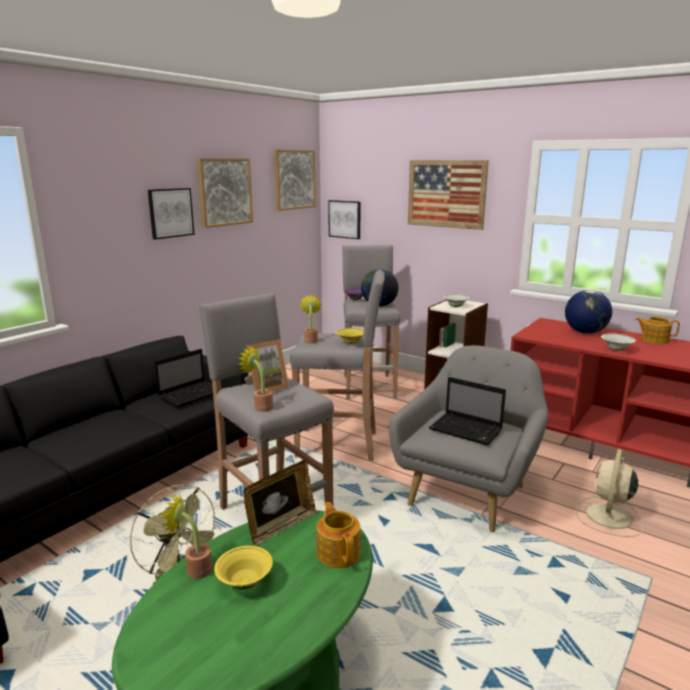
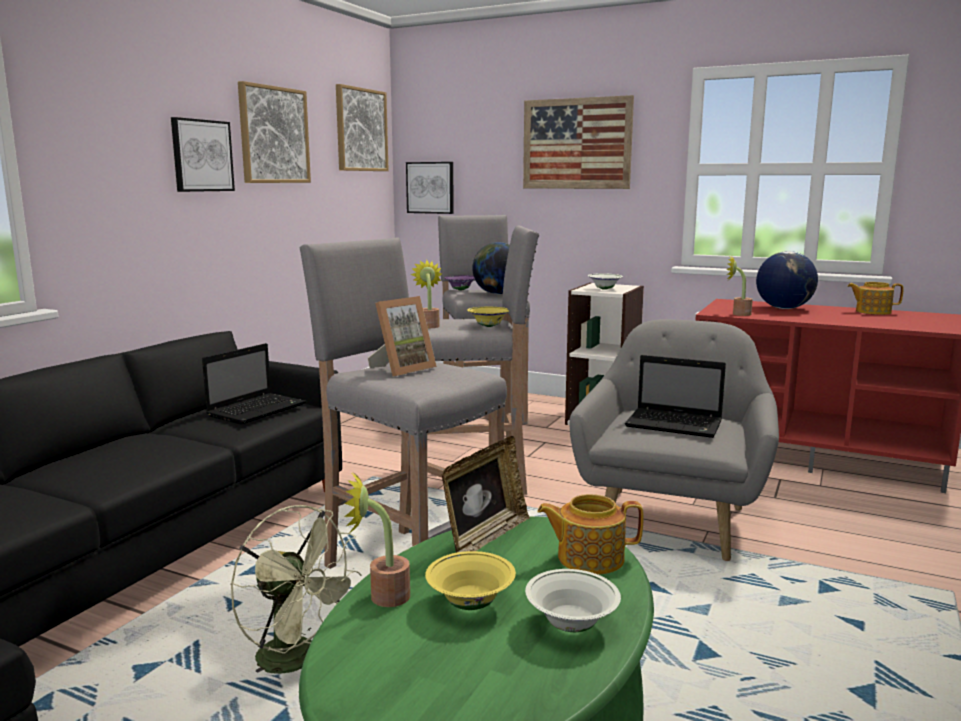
camera: 10 degrees left, 5 degrees down
(260, 407) = (409, 386): potted plant -> potted plant (737, 314)
(338, 552) = (589, 558): teapot -> teapot turned 60 degrees counterclockwise
(608, 517) = (864, 532): beige fan -> none
(616, 349) = (835, 320): white bowl -> white bowl (571, 625)

